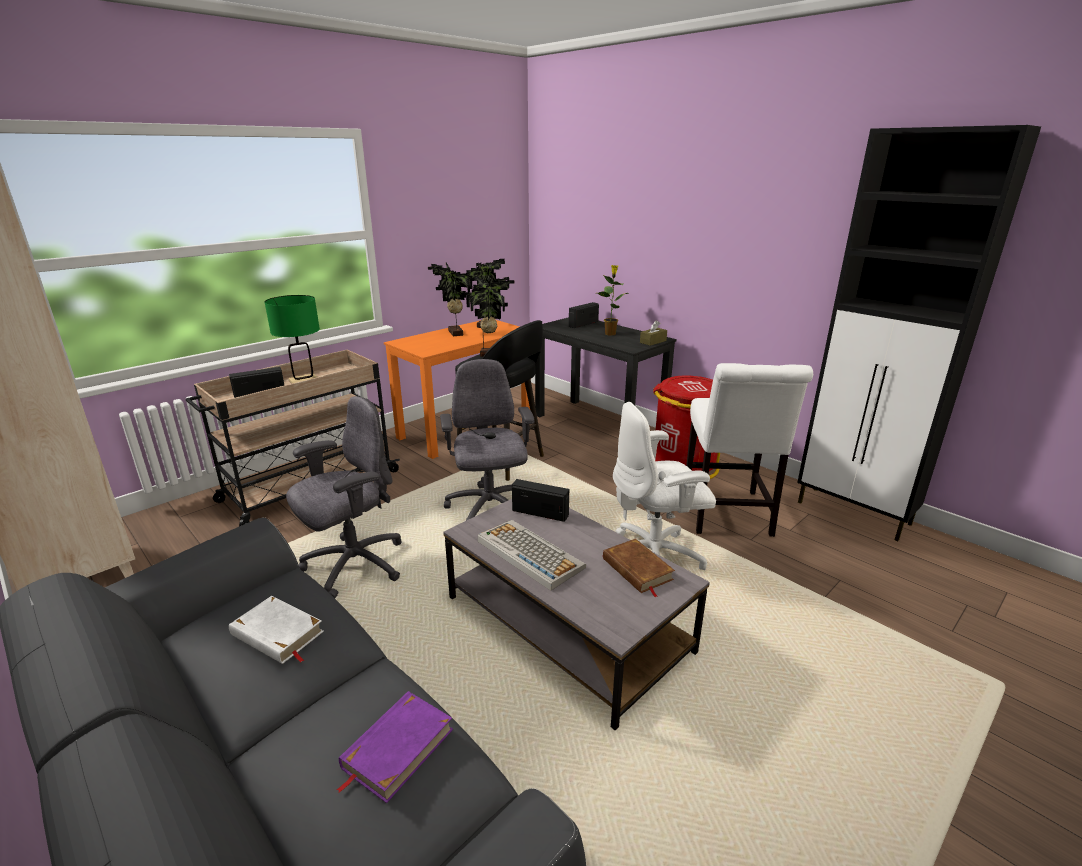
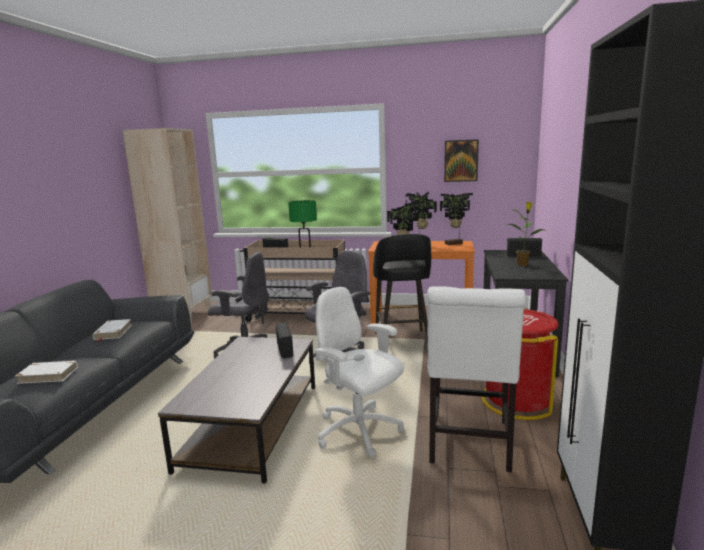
camera: 55 degrees right, 10 degrees down
(397, 748) = (48, 375): purple book -> white book
(460, 216) = (461, 160): none -> picture
(528, 554) = (236, 360): keyboard -> none
(637, 569) = (250, 393): brown book -> none
(653, 341) = (538, 276): brown tissue box -> none
(727, 515) = (469, 445): white chair -> white chair turned 45 degrees counterclockwise

